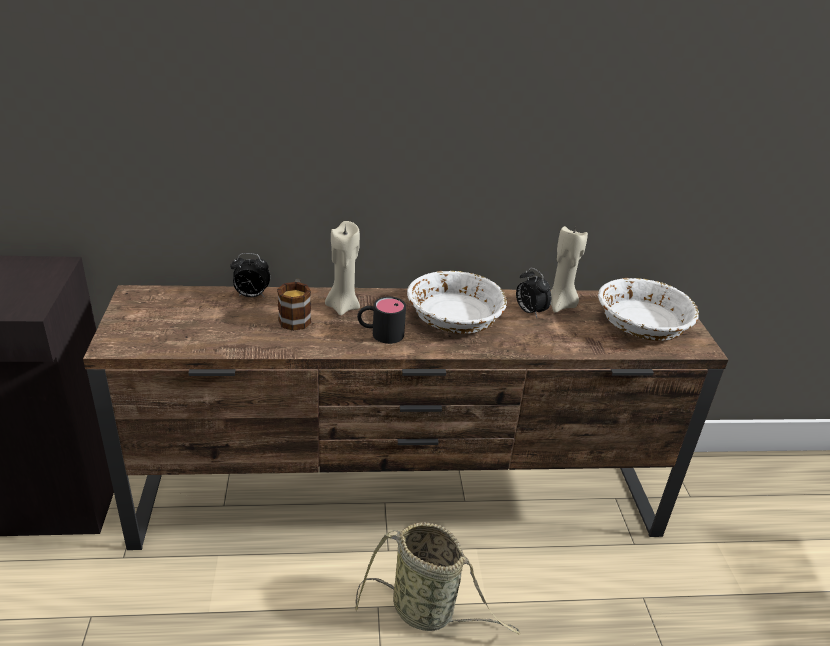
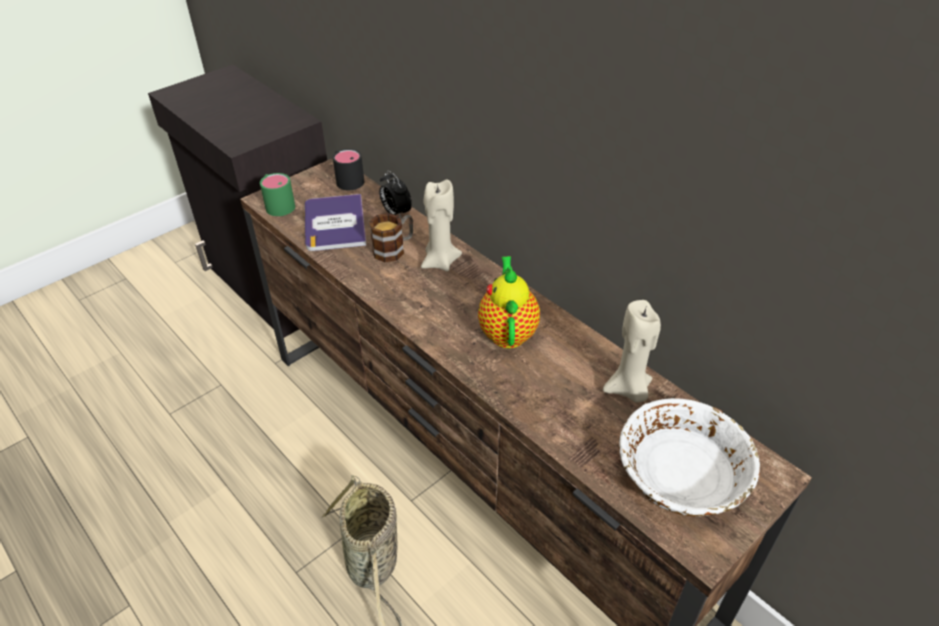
camera: 55 degrees right, 10 degrees up
(133, 342) = (277, 204): none -> green mug
(215, 327) = (335, 223): none -> book
(380, 333) = (426, 303): black mug -> black mug (347, 179)
(455, 317) = (507, 331): white bowl -> teapot
(529, 312) = (584, 374): alarm clock -> none

